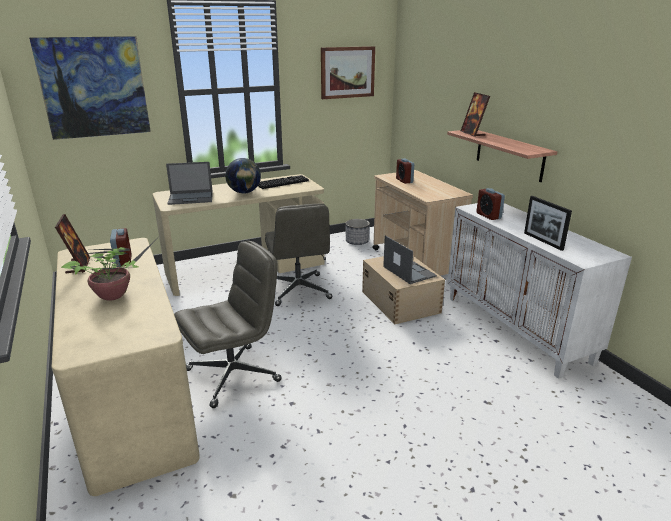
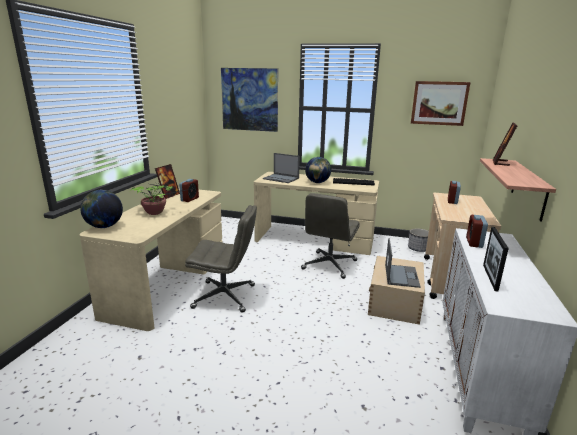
camera: 40 degrees right, 5 degrees down
(75, 343) = (104, 227): none -> globe

